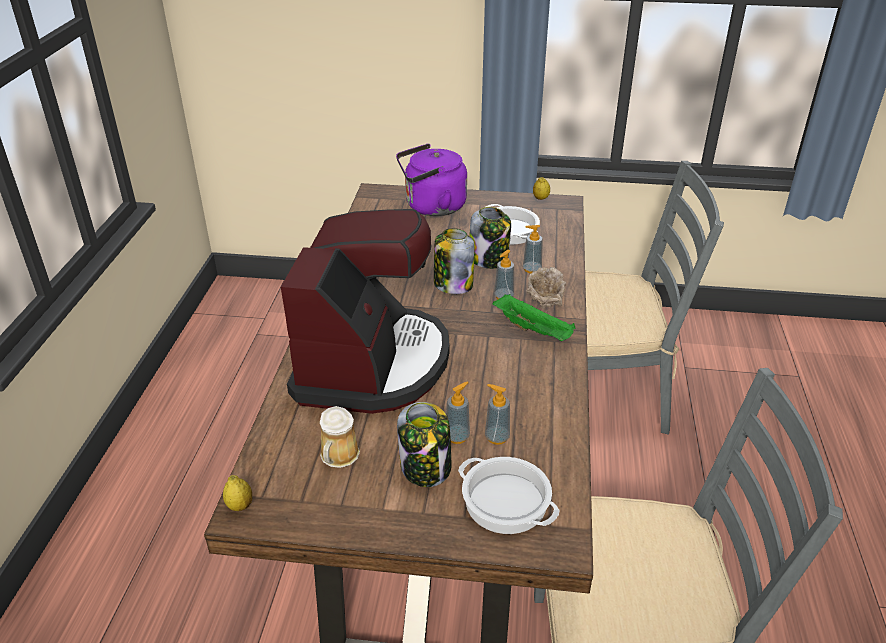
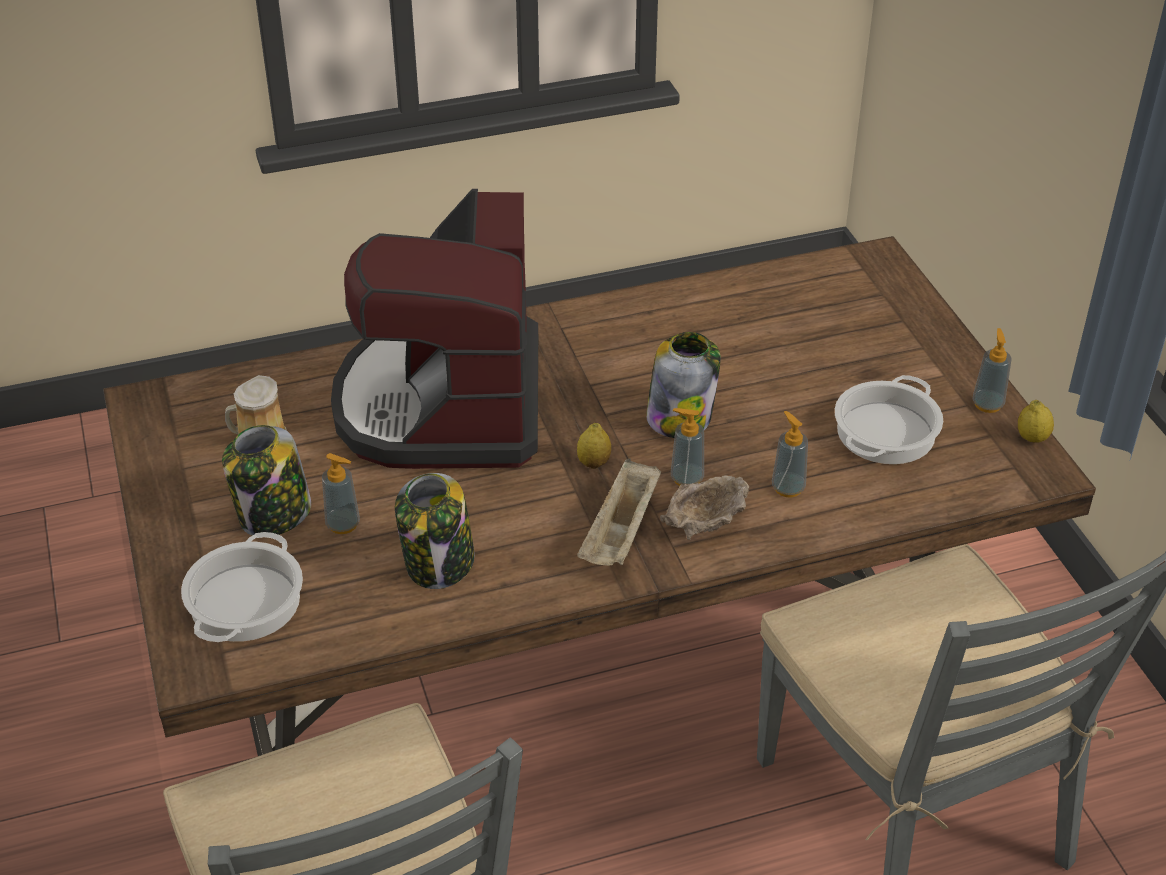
camera: 65 degrees right, 5 degrees up
(240, 506) = (150, 396): lemon -> lemon (594, 463)
(372, 363) = (444, 404): coffee machine -> coffee machine turned 105 degrees clockwise
(431, 207) = (884, 328): purple kettle -> none
(489, 259) = (780, 434): jar -> jar (439, 563)
(497, 437) = (360, 561): soap dispenser -> soap dispenser (987, 404)
(534, 330) = (621, 533): green tray -> beige tray

